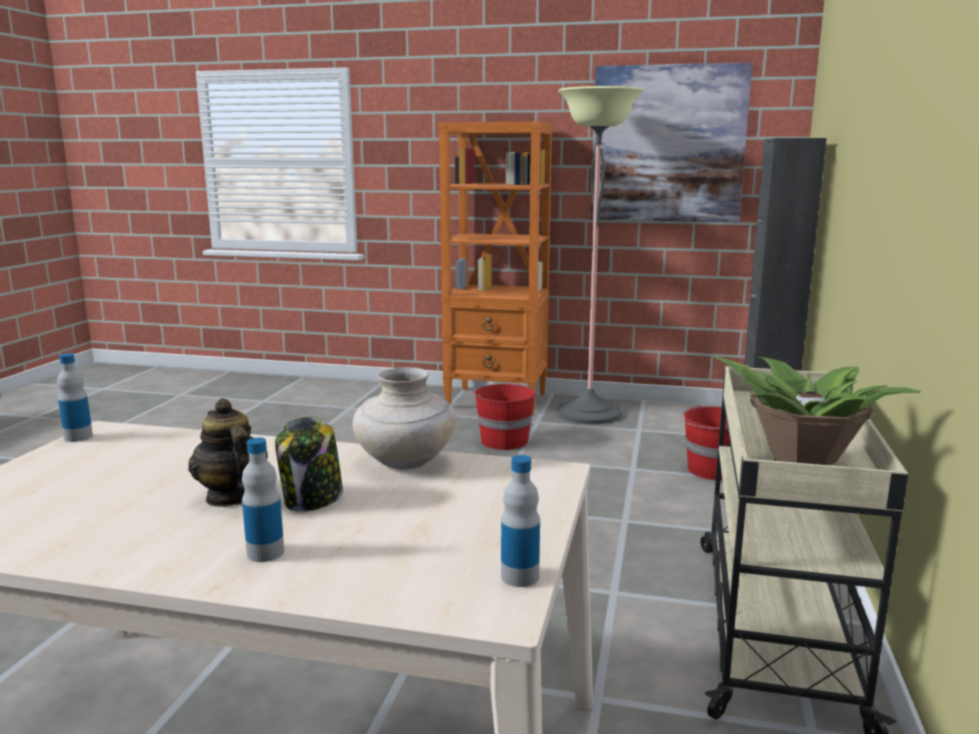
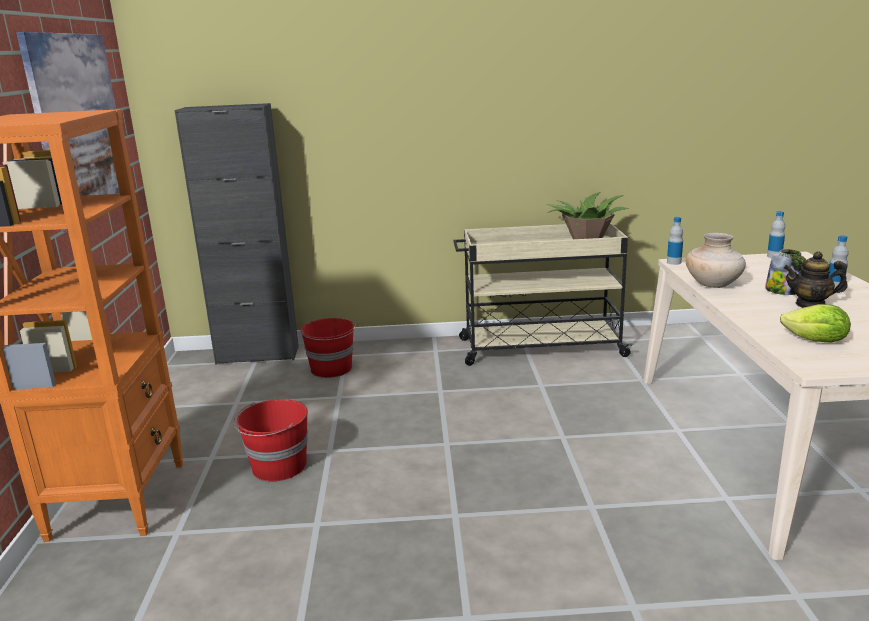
camera: 105 degrees left, 5 degrees up
(78, 437) = (835, 370): bottle -> bottle (674, 262)
(140, 454) = (816, 341): none -> lettuce
(231, 496) = (811, 305): teapot -> teapot turned 60 degrees clockwise
(589, 413) = (181, 432): floor lamp -> none

